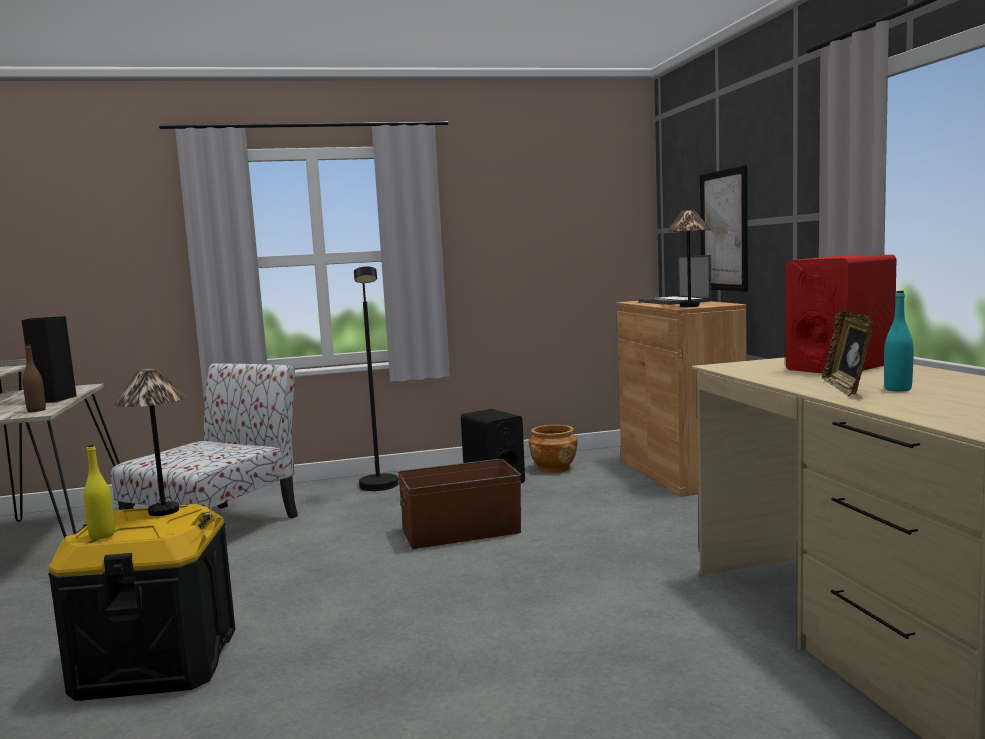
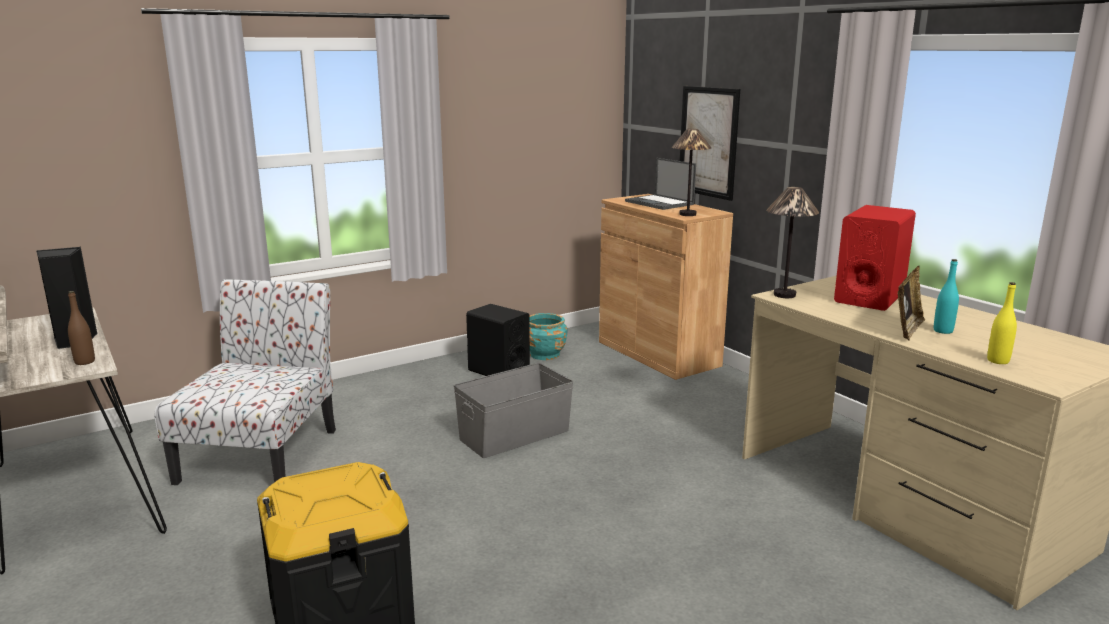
camera: 20 degrees left, 10 degrees up
(102, 536) = (310, 513): yellow bottle -> yellow bottle (998, 361)
(164, 511) = (337, 475): table lamp -> table lamp (784, 295)
(379, 488) = (393, 389): black floor lamp -> none
(462, 532) = (515, 435): brown storage box -> grey storage box
(553, 468) = (544, 354): brown planter -> turquoise planter
(846, 388) = (907, 330): picture frame -> picture frame turned 135 degrees counterclockwise

